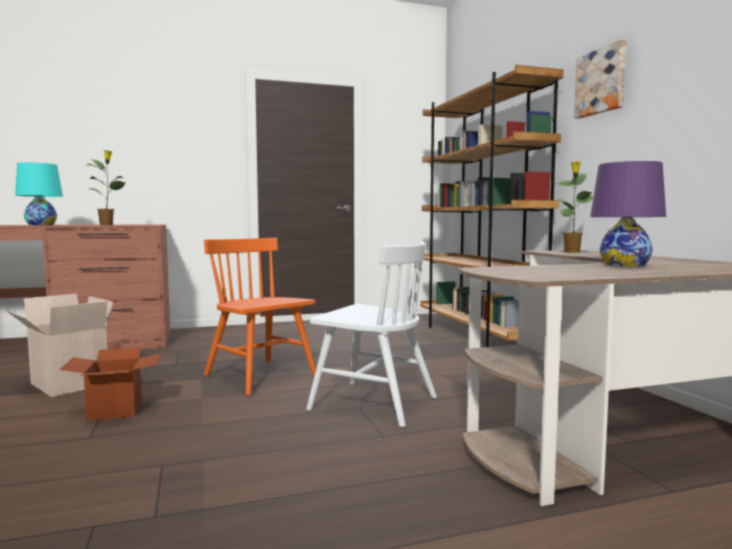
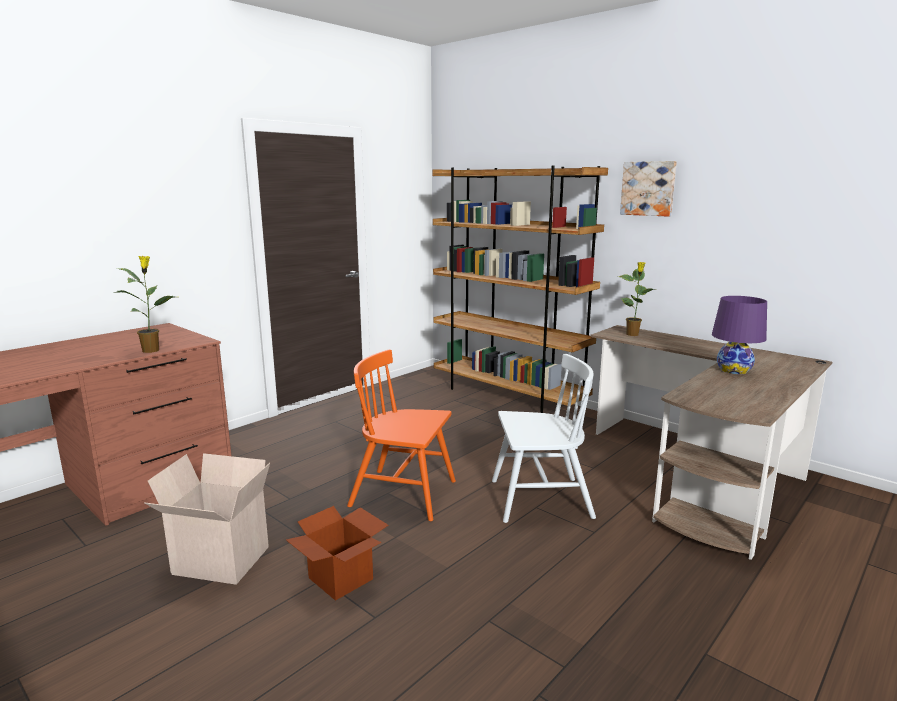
camera: 30 degrees left, 10 degrees up
(41, 225) = (59, 364): turquoise table lamp -> none

